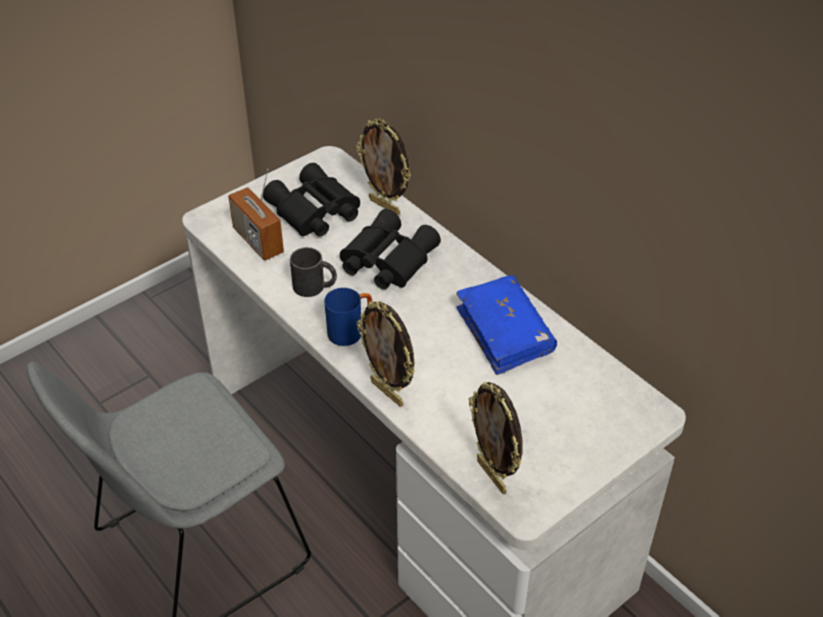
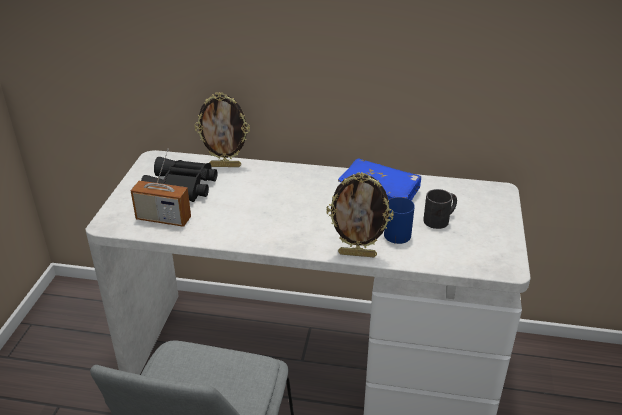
camera: 40 degrees left, 10 degrees down
(315, 286) = (236, 224): black mug -> black mug (440, 219)
(351, 331) = (291, 235): blue mug -> blue mug (398, 232)
(385, 260) = (262, 191): black binoculars -> none
(493, 476) = (470, 261): picture frame -> none

